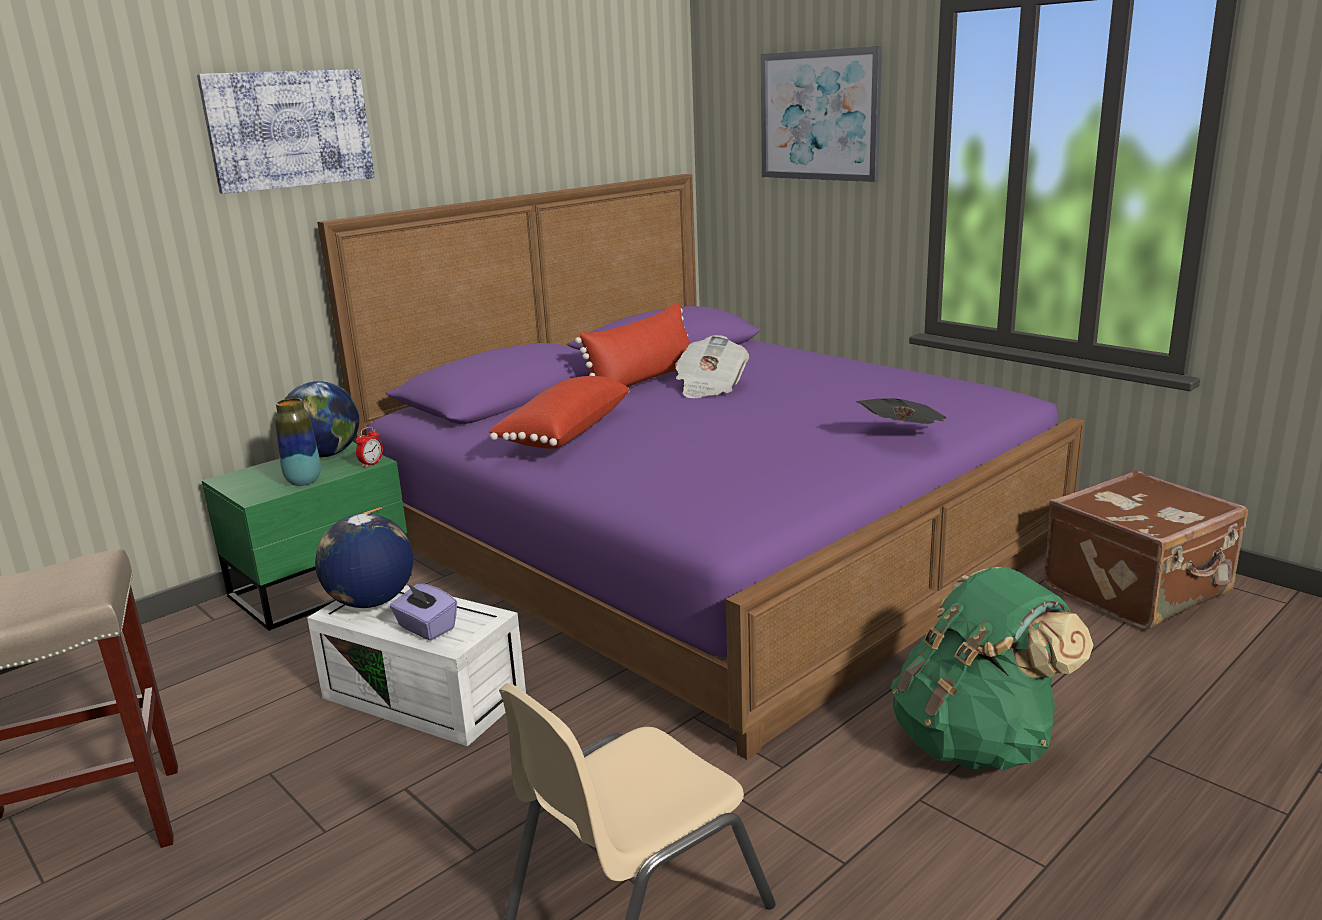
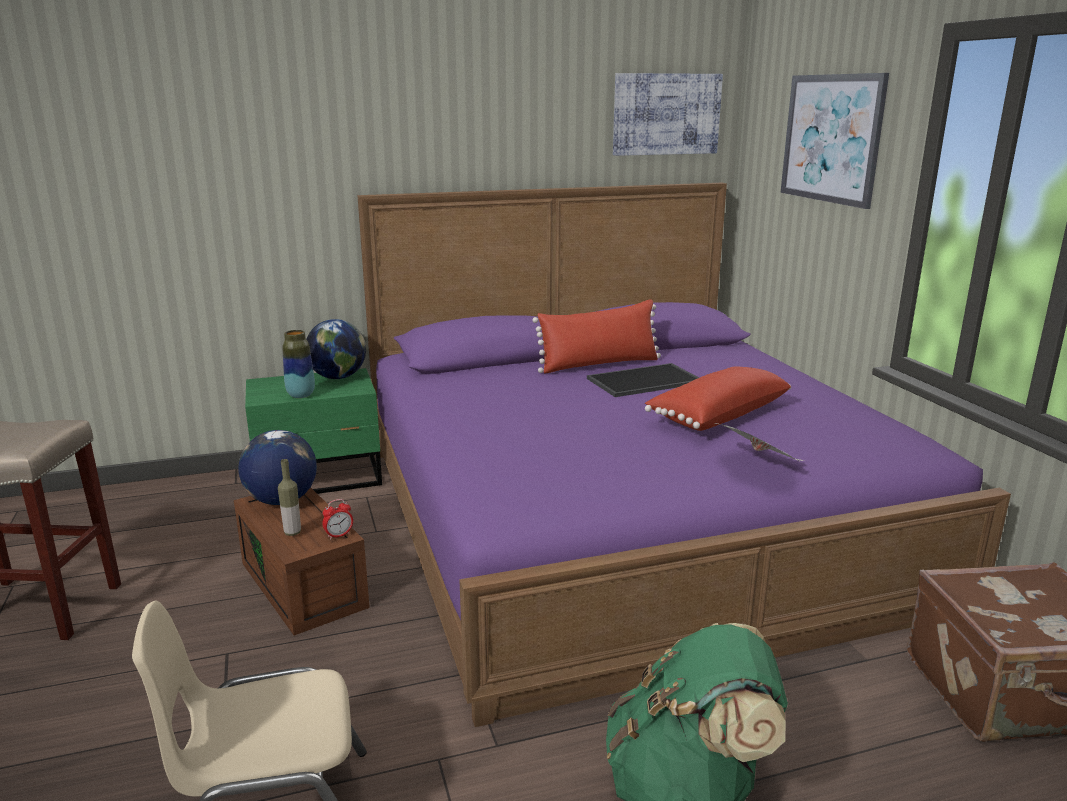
camera: 25 degrees right, 0 degrees up
(289, 129) = (344, 121): picture -> picture (666, 114)
(371, 464) = (357, 391): alarm clock -> alarm clock (339, 535)
(426, 628) = (292, 532): purple tissue box -> bottle
(428, 695) = (306, 585): white storage box -> brown storage box
(563, 432) = (482, 396): red pillow -> red pillow (716, 415)
(709, 387) = (644, 381): newspaper -> tray

